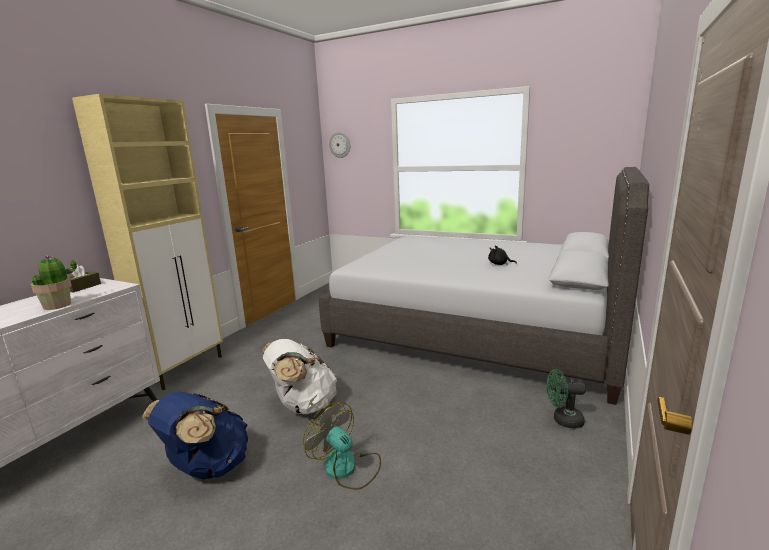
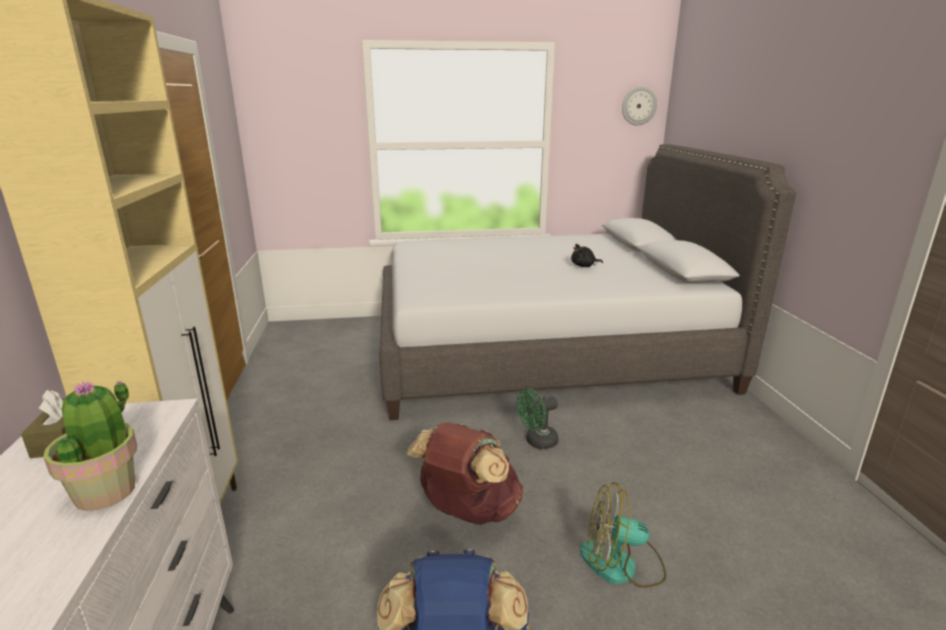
camera: 35 degrees left, 5 degrees up
(303, 406) = (467, 511): white backpack -> brown backpack
(340, 144) = (272, 106): wall clock -> wall clock (638, 106)
(563, 420) = (729, 424): green fan -> green fan (537, 442)

